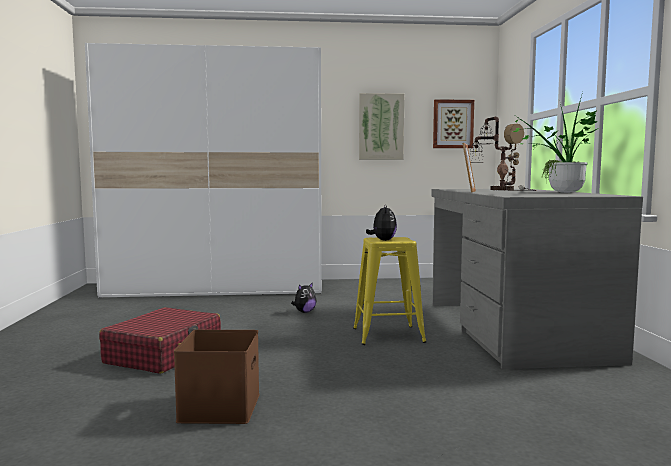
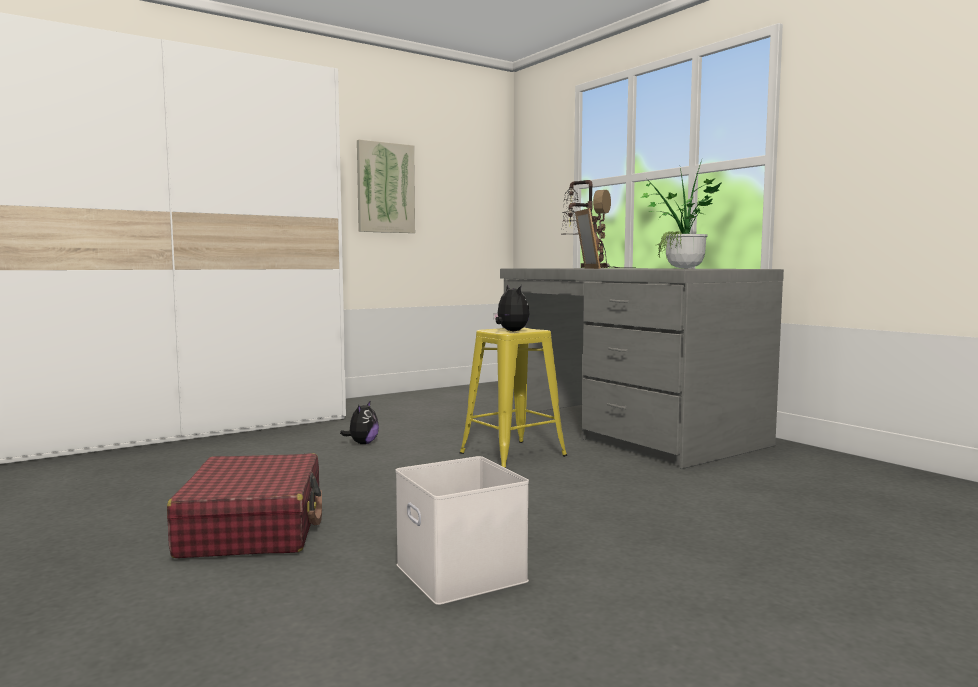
camera: 30 degrees left, 0 degrees up
(218, 406) = (457, 572): brown storage box -> white storage box
(453, 124) = (468, 189): picture -> none

